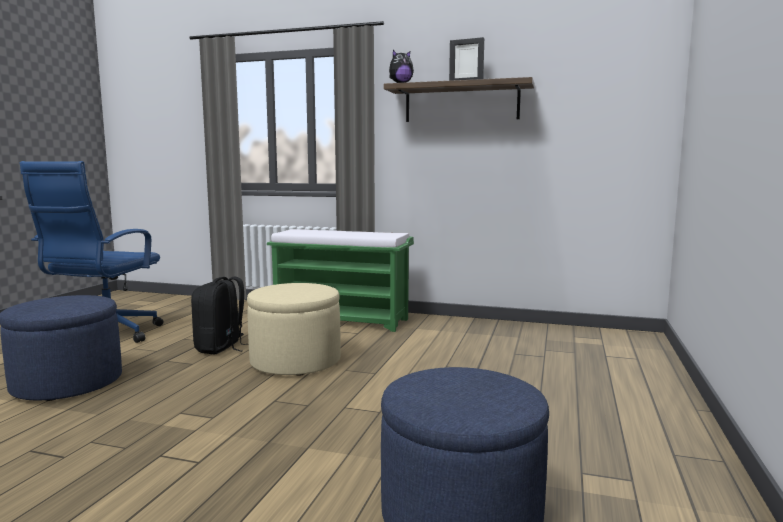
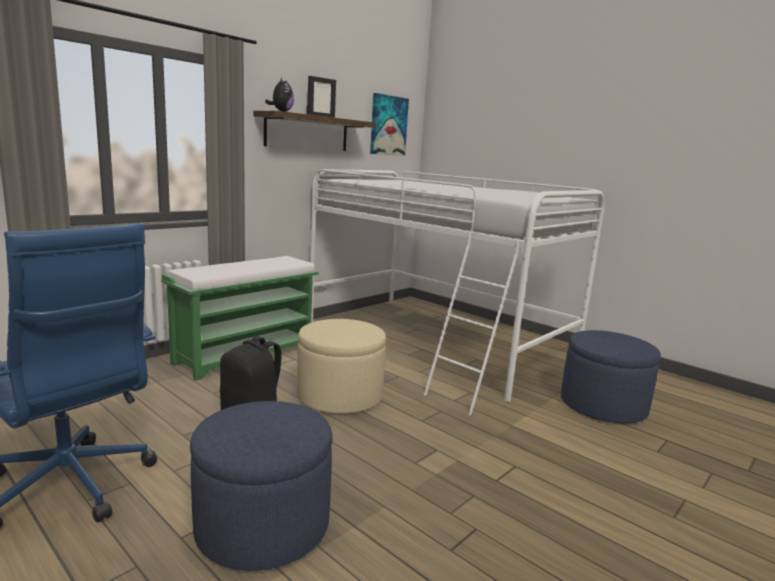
camera: 65 degrees left, 5 degrees up
(518, 371) = (436, 342): none -> white bed
(601, 79) = (388, 125): none -> picture

